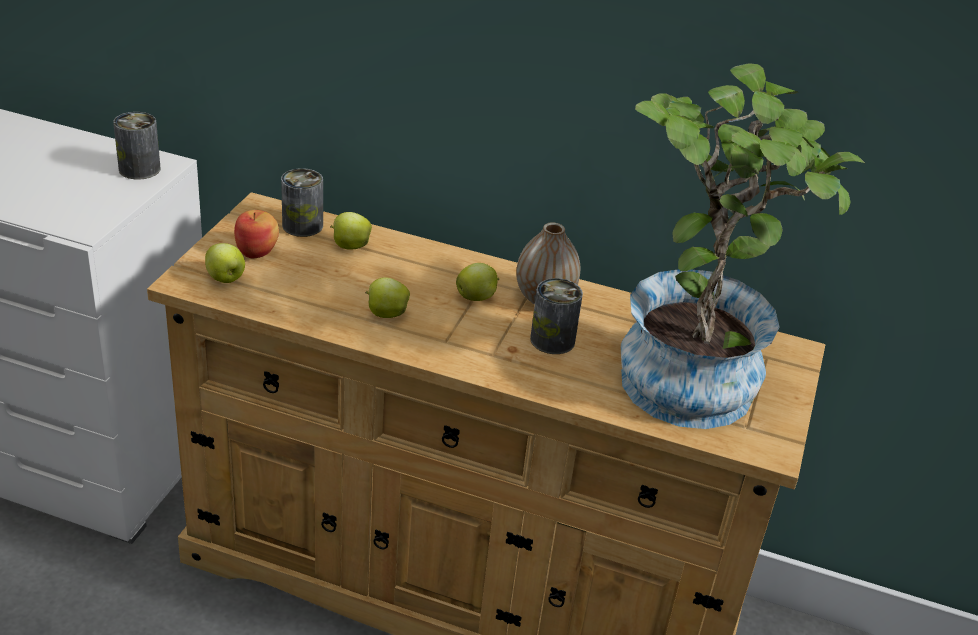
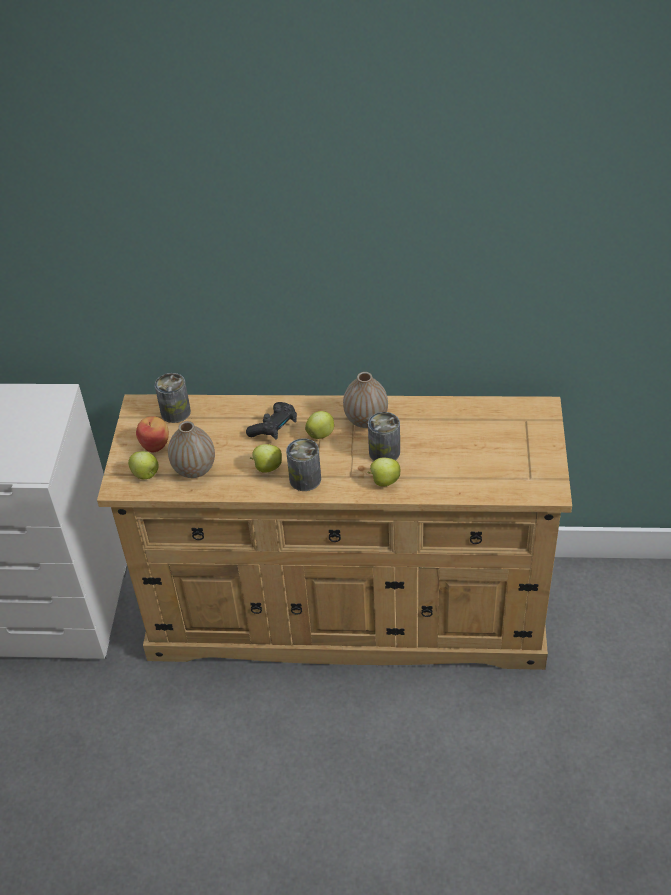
camera: 10 degrees left, 10 degrees up
(139, 169) = (43, 406): can -> can (305, 479)
(290, 290) = (194, 469): none -> vase
(350, 246) = (217, 419): apple -> apple (384, 481)
(418, 275) = (274, 428): none -> black game controller
(694, 372) = (484, 447): potted plant -> none

